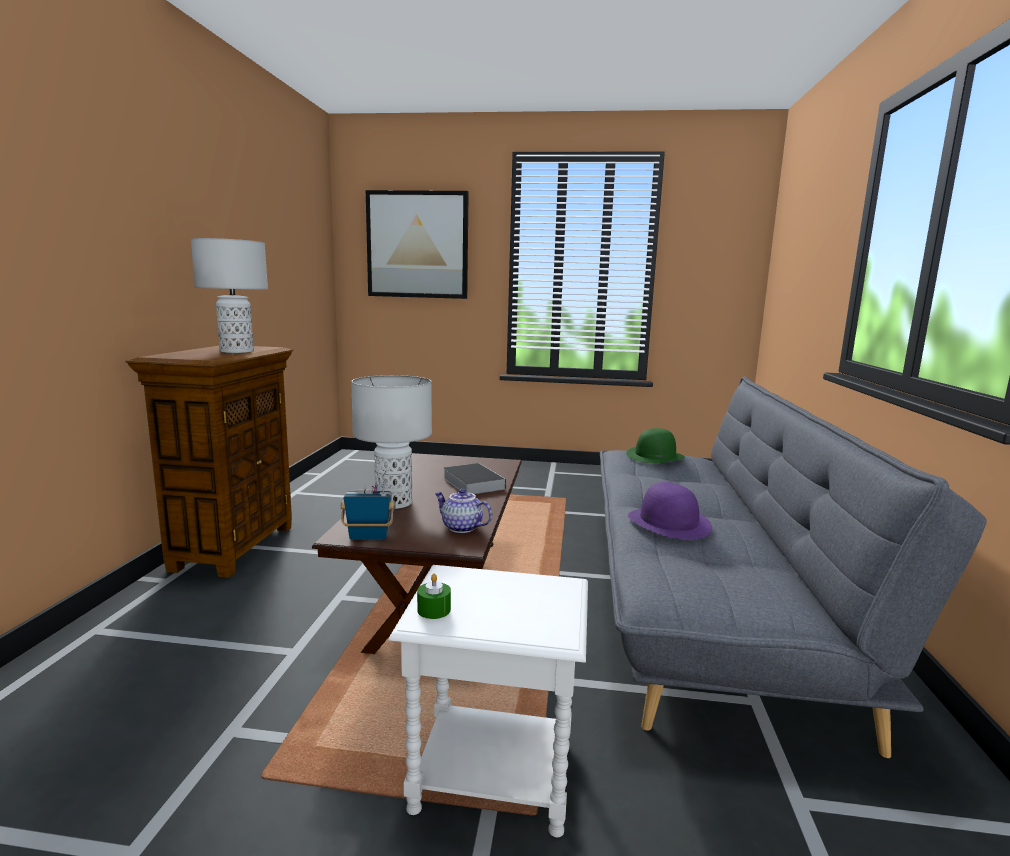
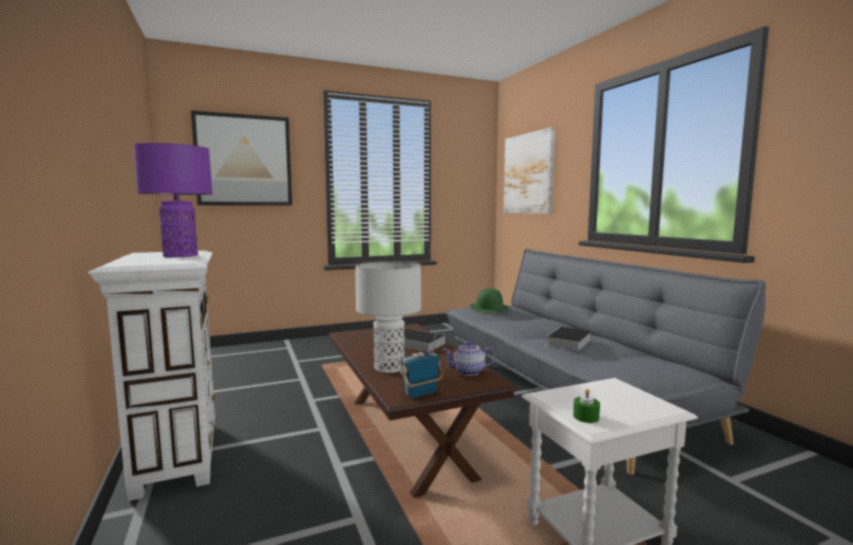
camera: 30 degrees left, 5 degrees down
(233, 547) = (176, 457): brown cabinet -> white cabinet
(236, 351) = (179, 255): white table lamp -> purple table lamp
(669, 522) = (568, 342): purple hat -> book
(797, 258) = (528, 174): none -> picture

